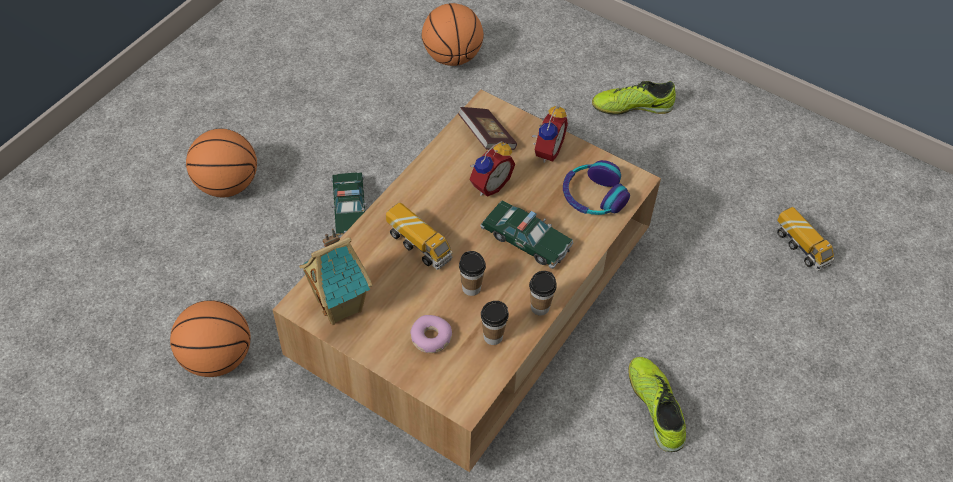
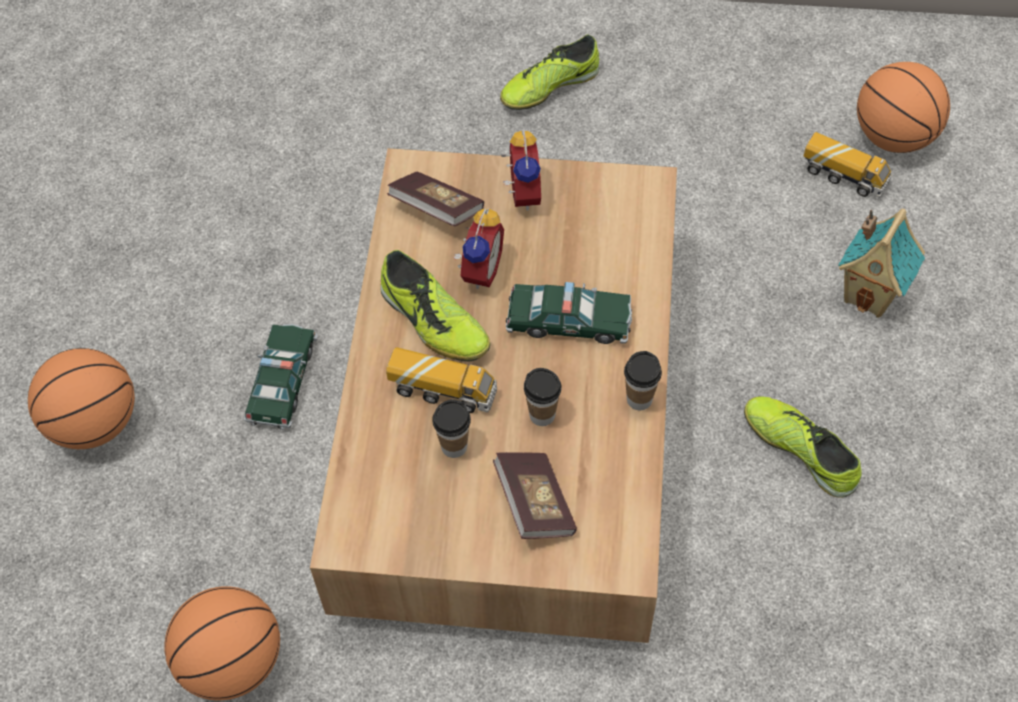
camera: 25 degrees left, 5 degrees up
(341, 306) = (396, 518): toy house -> toy house (870, 295)
(350, 211) = (283, 382): toy car -> toy car turned 135 degrees counterclockwise
(431, 338) = (534, 504): donut -> book
(440, 202) = (433, 321): none -> shoe
(452, 57) = (286, 117): basketball -> basketball (893, 137)
(493, 337) = (607, 464): cup -> cup (454, 446)
(593, 196) = (613, 227): headphones -> none

